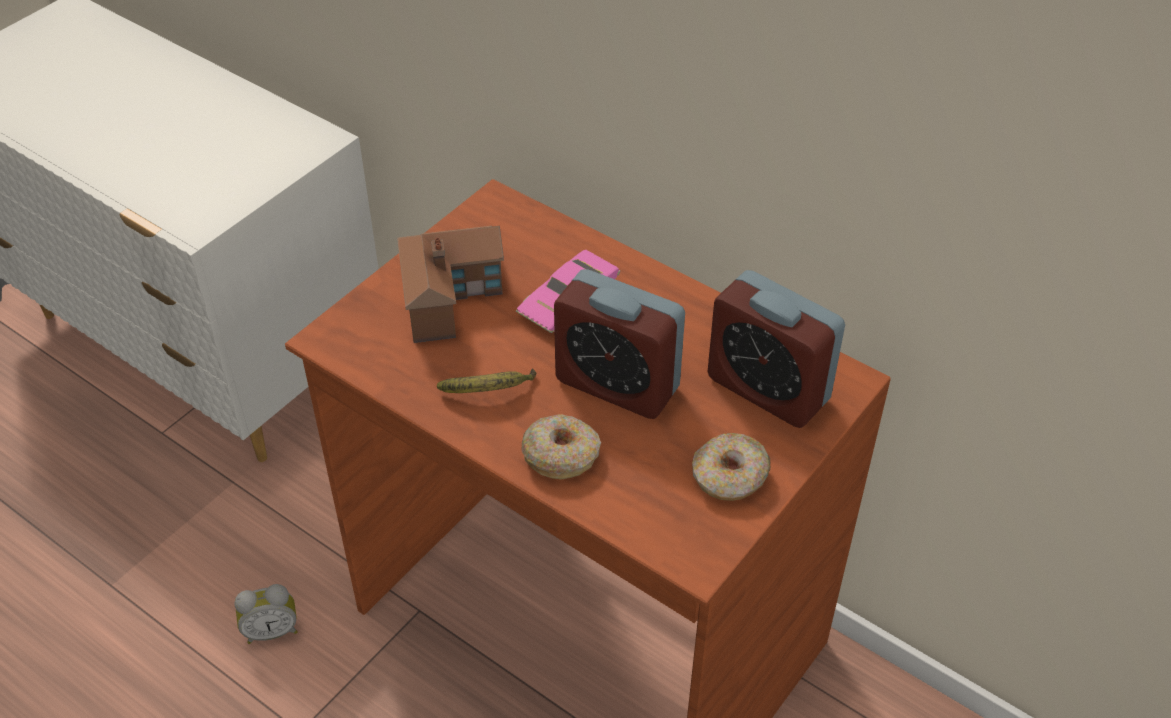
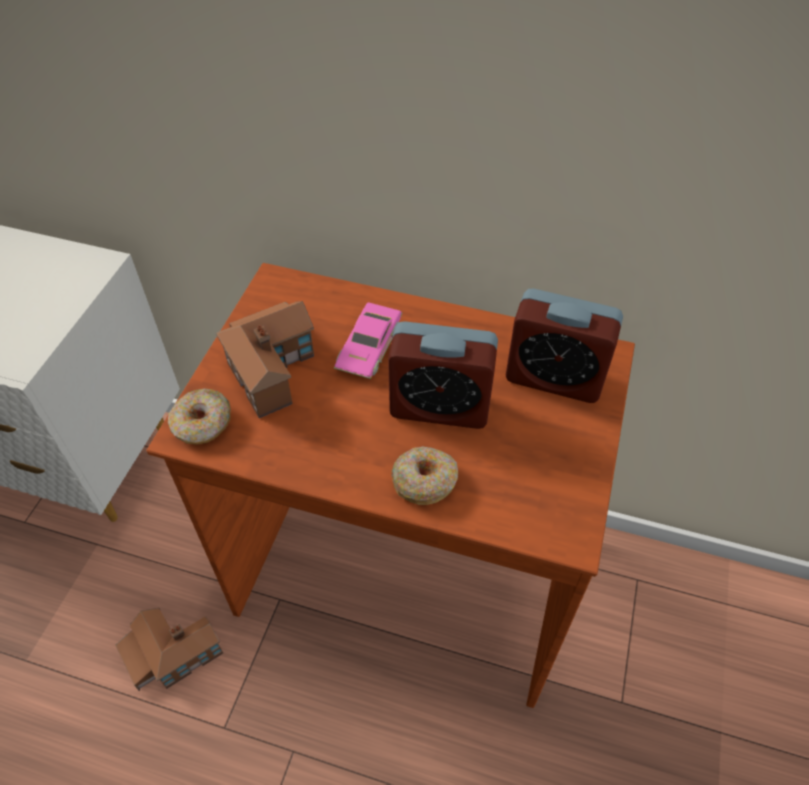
camera: 20 degrees left, 5 degrees up
(271, 630) = (172, 653): alarm clock -> toy house
(489, 392) = (341, 443): banana -> none
(729, 477) = (562, 459): donut -> donut (202, 424)

